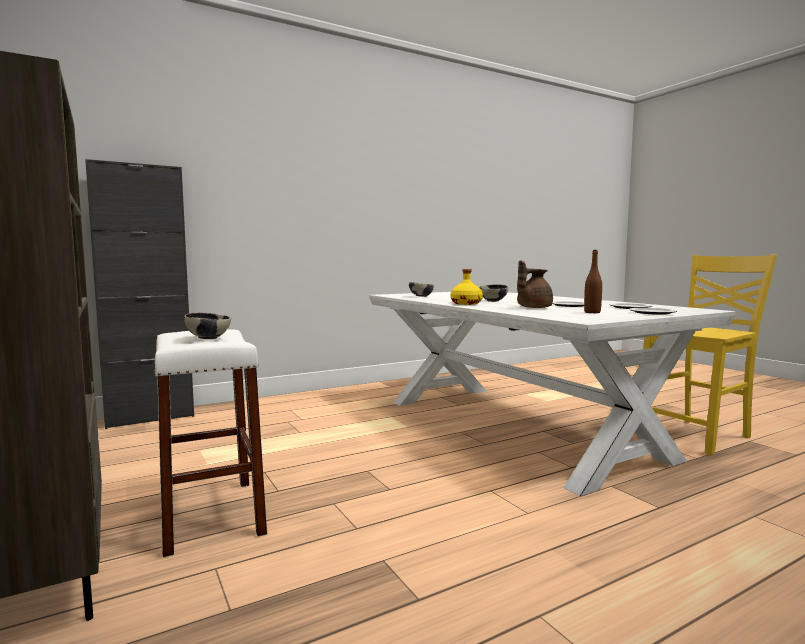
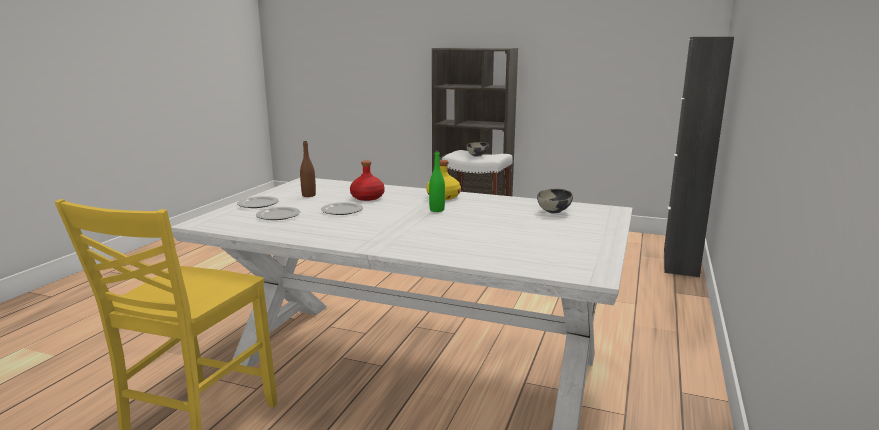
camera: 140 degrees right, 10 degrees up
(493, 301) = (437, 210): bowl -> green bottle
(533, 307) = (368, 197): brown teapot -> red bottle

